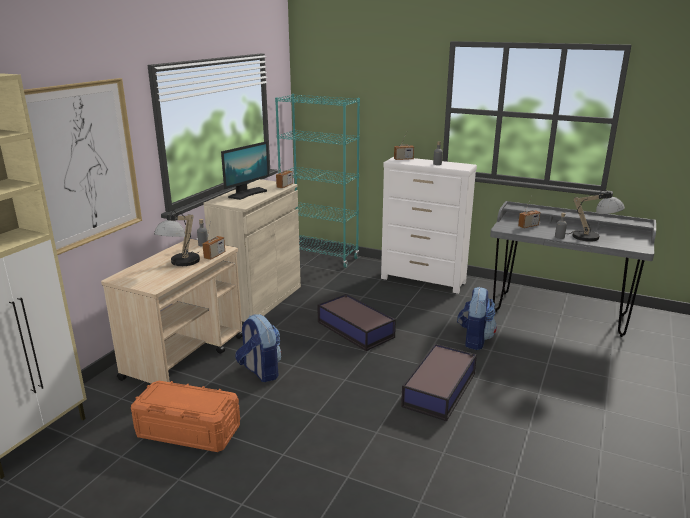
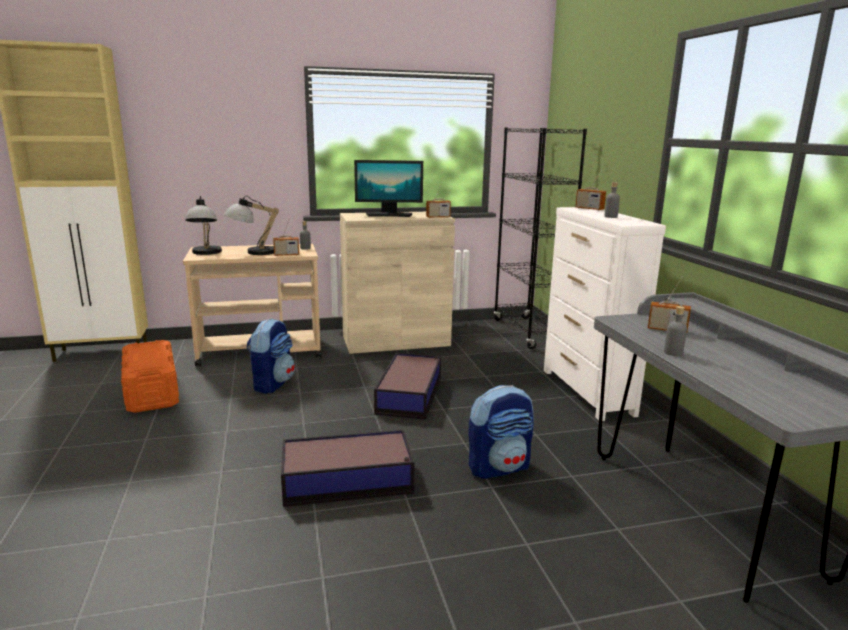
camera: 50 degrees right, 5 degrees down
(83, 164) = (210, 145): picture -> none
(320, 257) = (528, 332): turquoise bookcase -> black bookcase
(593, 238) = (733, 373): table lamp -> table lamp (206, 253)

